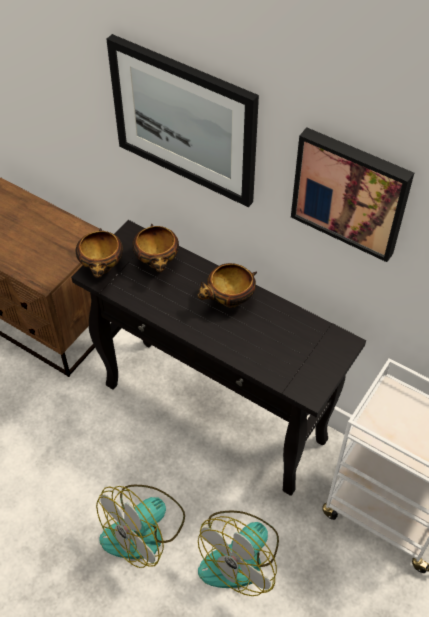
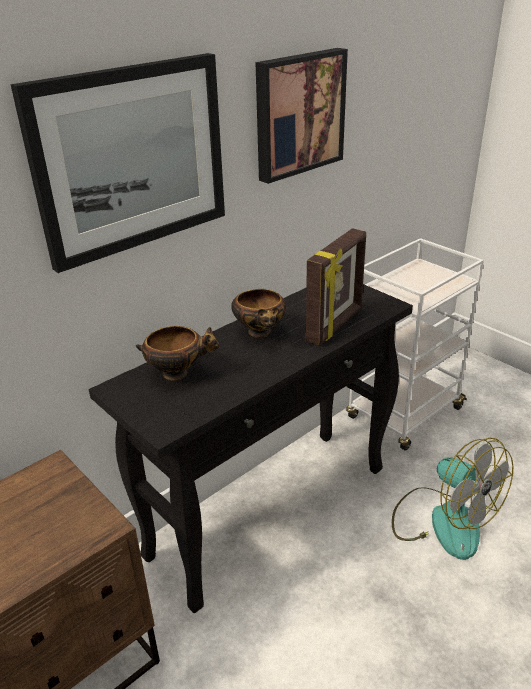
camera: 75 degrees left, 20 degrees down
(102, 268) = (160, 418): bowl -> none
(144, 529) = (407, 603): fan -> none
(257, 353) = (335, 325): none -> picture frame

